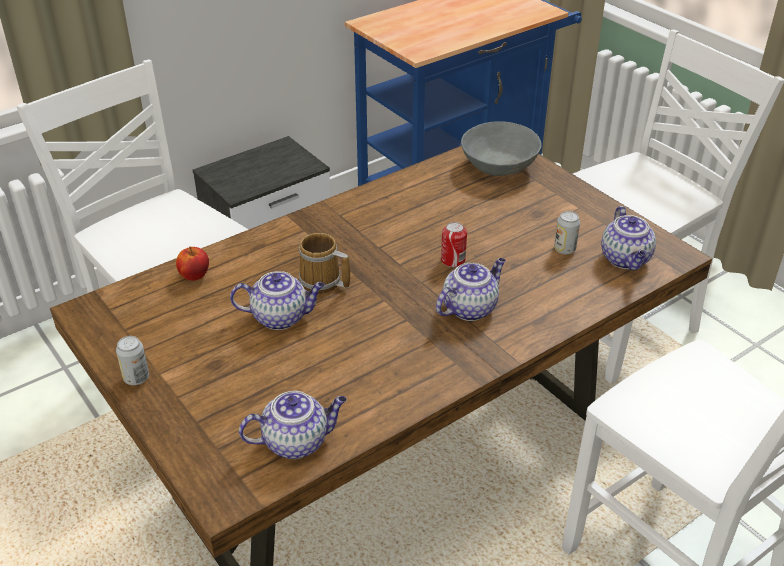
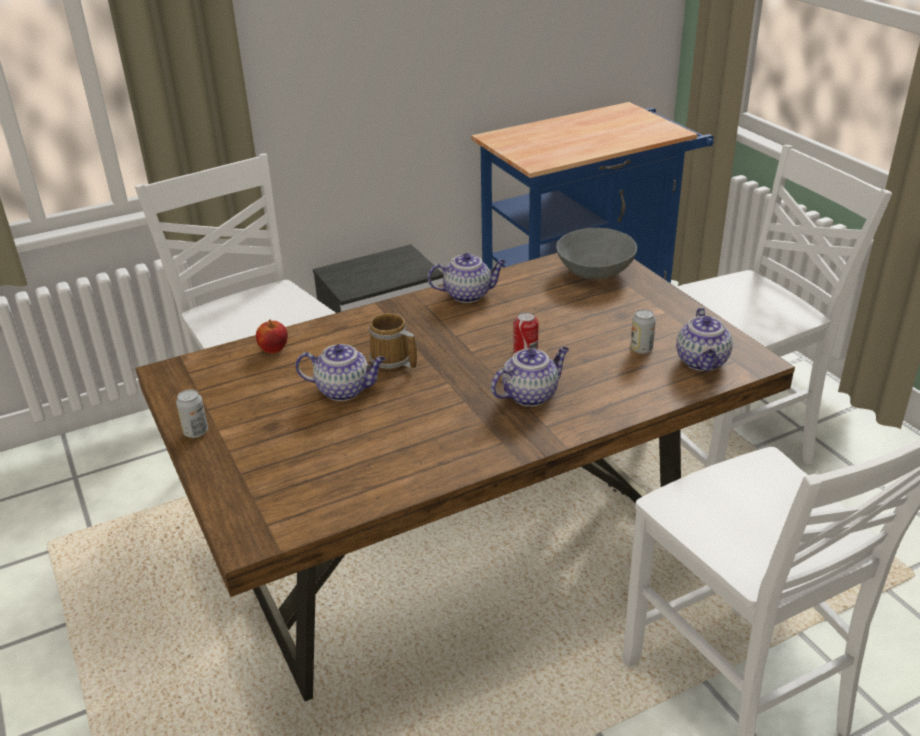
camera: 10 degrees right, 5 degrees down
(297, 441) = (329, 498): teapot -> teapot (468, 294)

